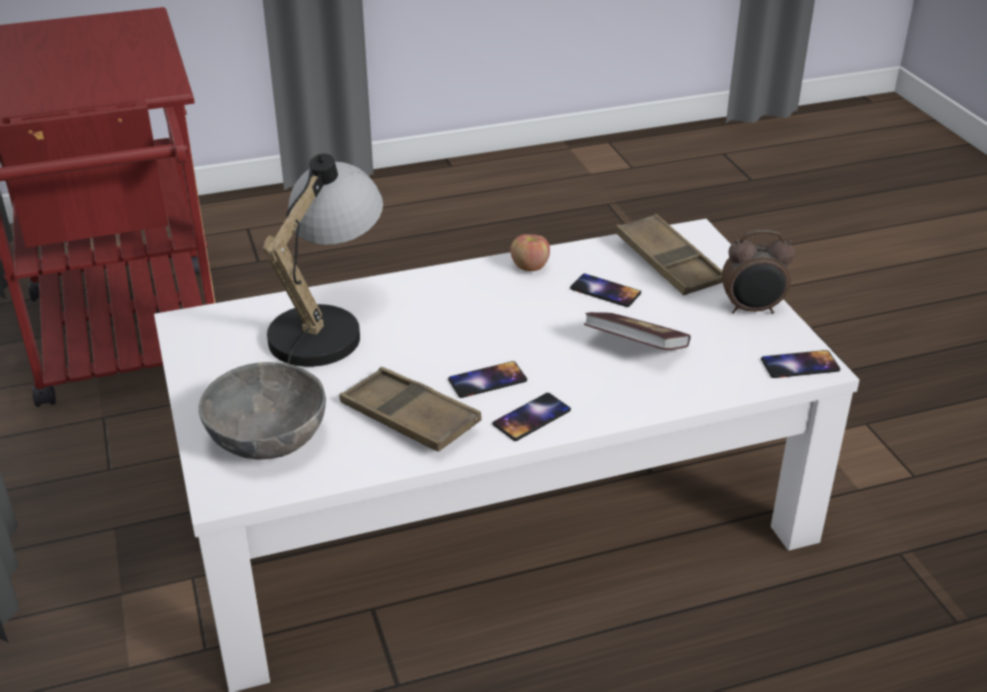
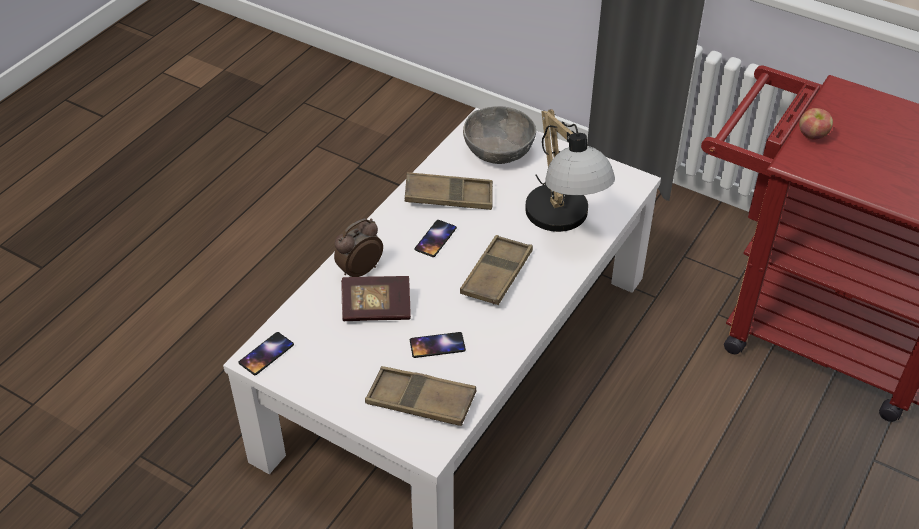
camera: 140 degrees right, 10 degrees up
(469, 315) = (496, 275): none -> brown tray
(529, 267) = (507, 337): apple -> apple (812, 135)
(532, 417) = (388, 230): phone -> none
(752, 310) = (328, 387): alarm clock -> alarm clock (359, 270)

